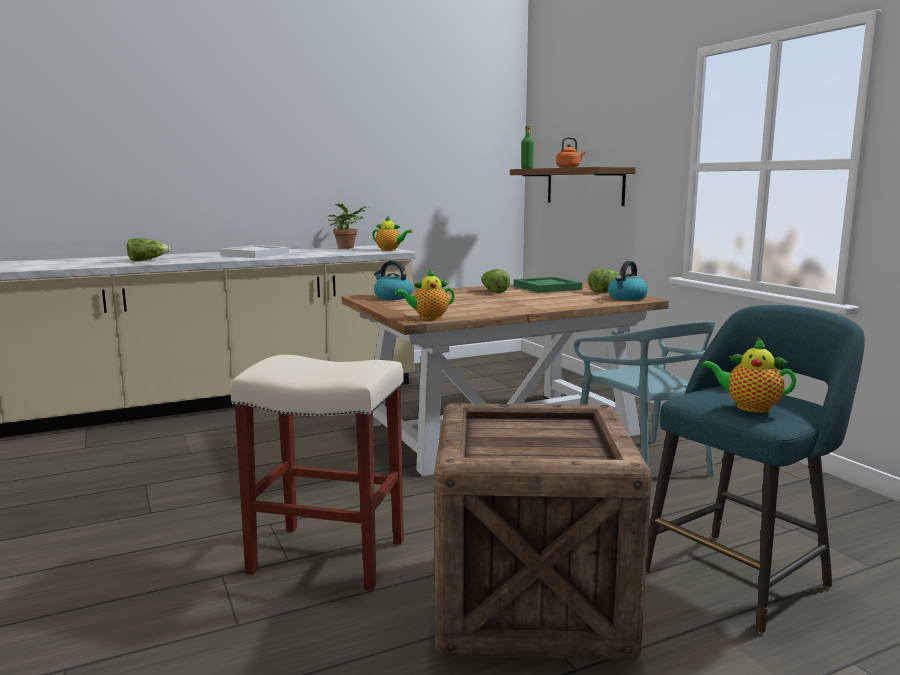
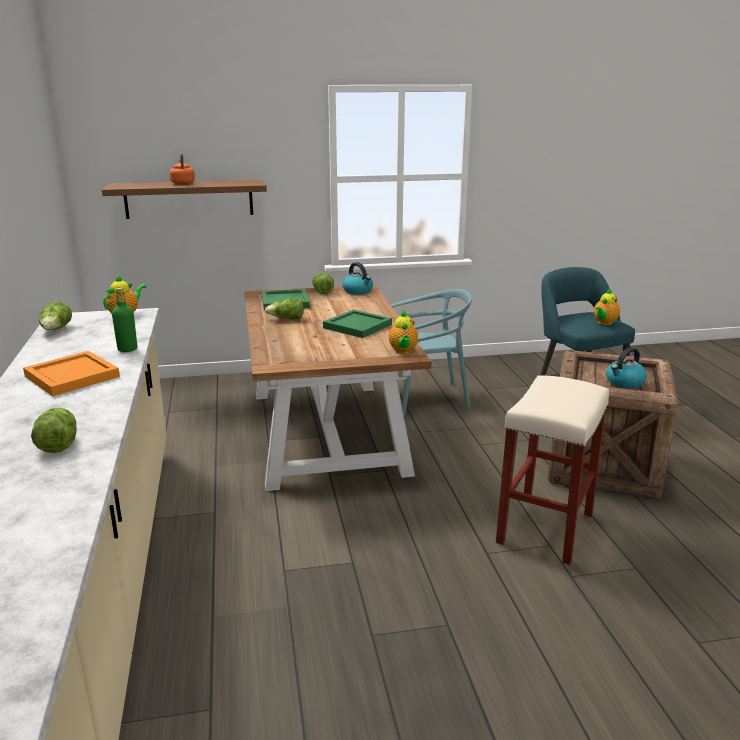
camera: 75 degrees left, 10 degrees up
(254, 254) = (71, 377): white tray -> orange tray
(347, 247) = (56, 330): potted plant -> lettuce
(392, 297) = (284, 354): kettle -> kettle (624, 382)
(494, 305) = (357, 326): none -> green tray
(527, 168) = (117, 186): green bottle -> green bottle (127, 349)

